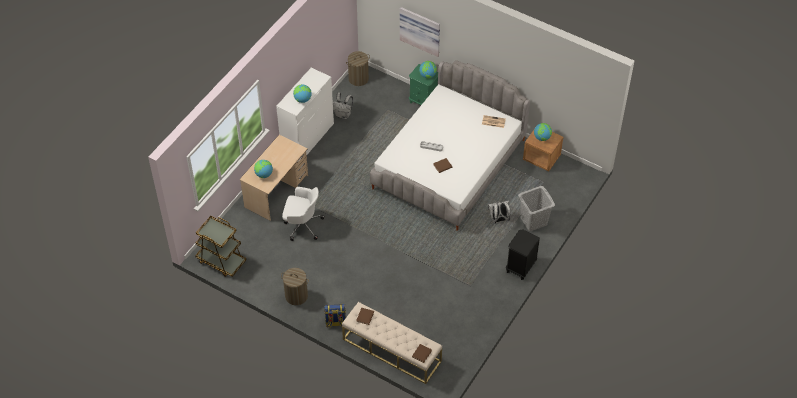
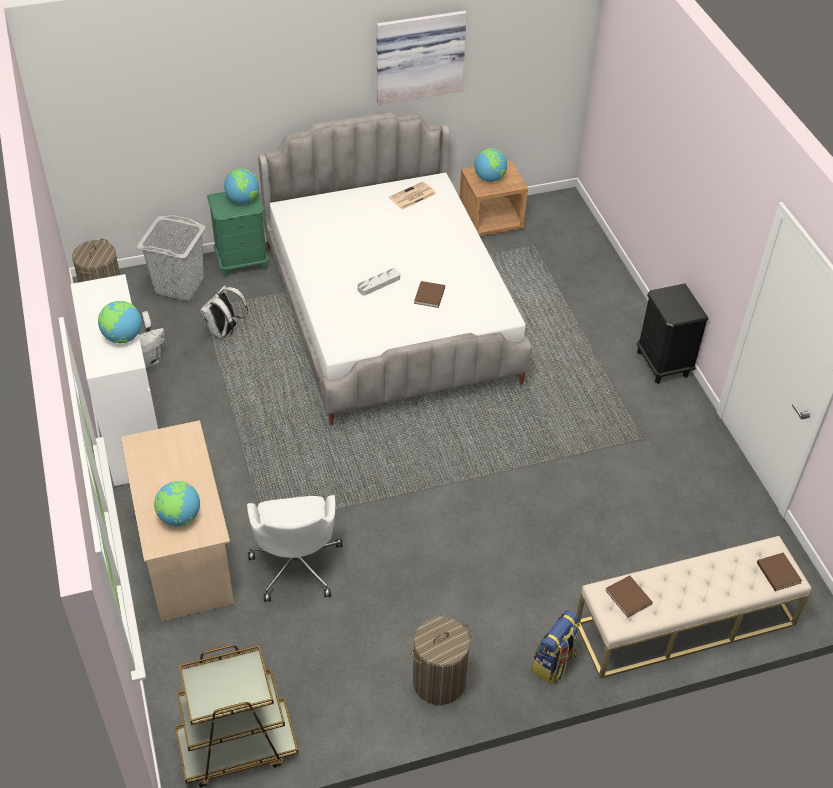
camera: 50 degrees left, 5 degrees down
(302, 225) = (296, 564): white office chair -> white office chair turned 120 degrees clockwise
(420, 30) = (197, 117): picture -> picture (419, 55)
(498, 219) = (551, 329): white backpack -> white backpack (225, 331)
(534, 221) = (592, 297): grey laundry basket -> grey laundry basket (180, 285)

